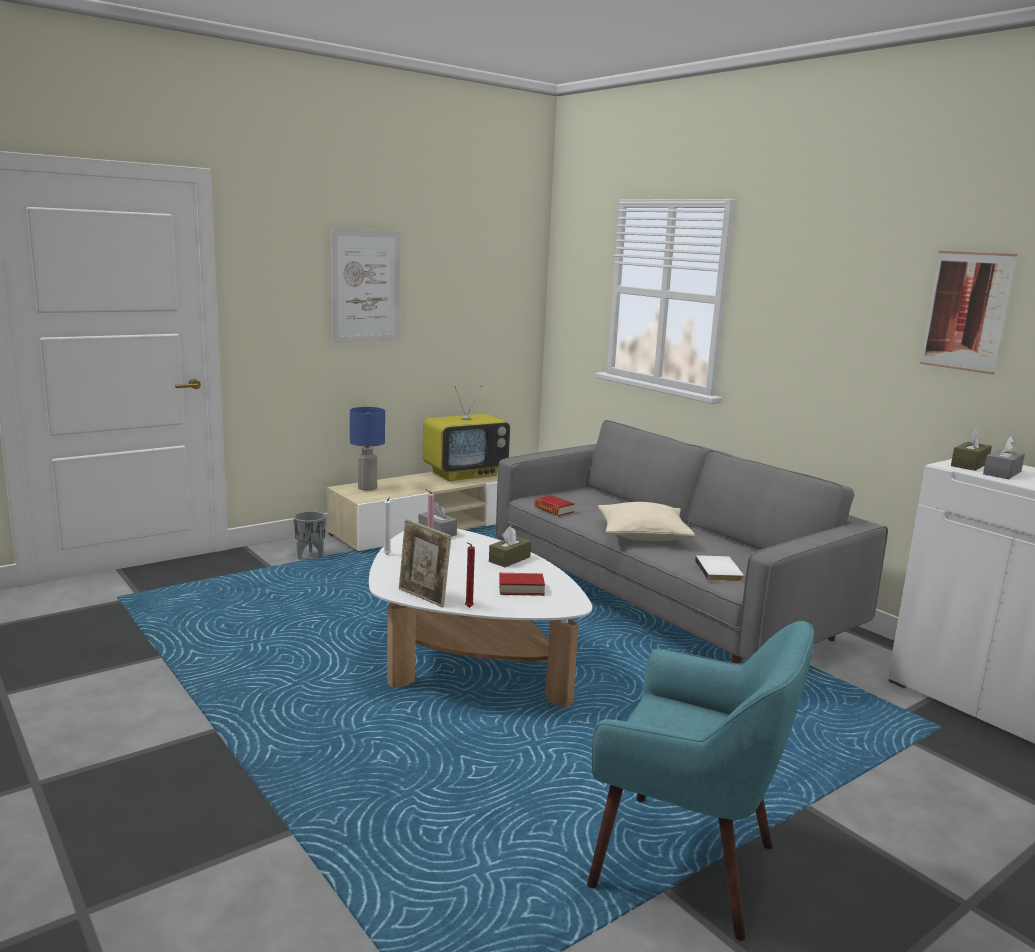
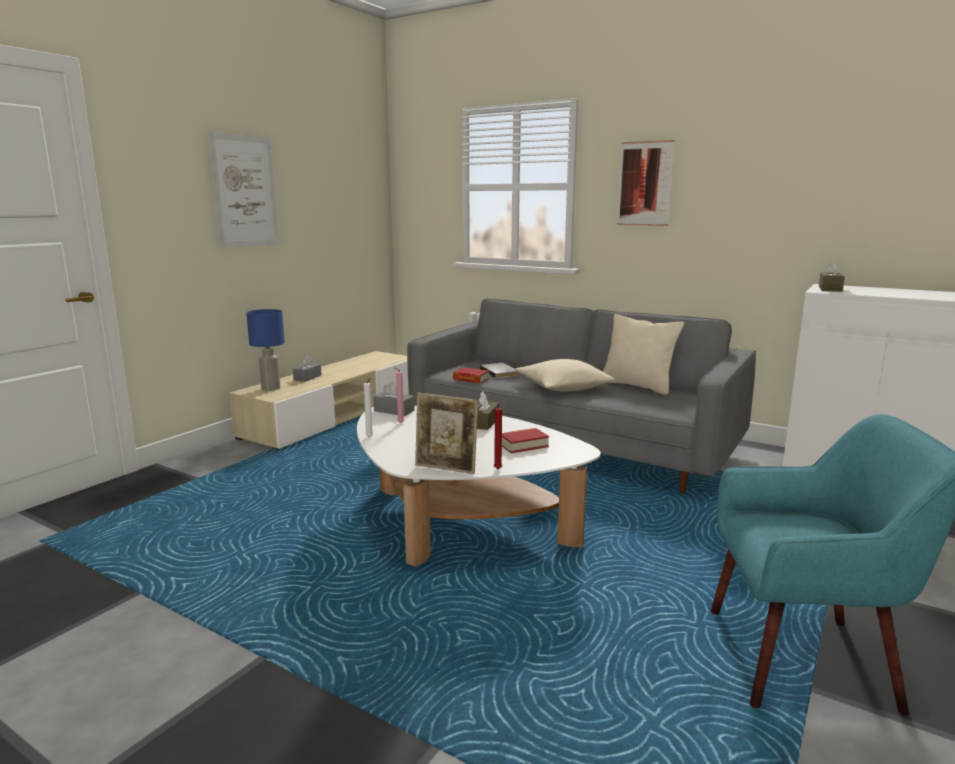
camera: 20 degrees left, 0 degrees up
(310, 556) = (232, 461): grey planter -> none
(465, 474) = (350, 365): television -> none
(720, 571) = (654, 404): white book -> white book (500, 372)
(732, 547) = (637, 386): none -> beige pillow
(966, 311) = (800, 171): picture -> picture (644, 184)
(1002, 473) = (860, 291): grey tissue box -> grey tissue box (307, 377)

